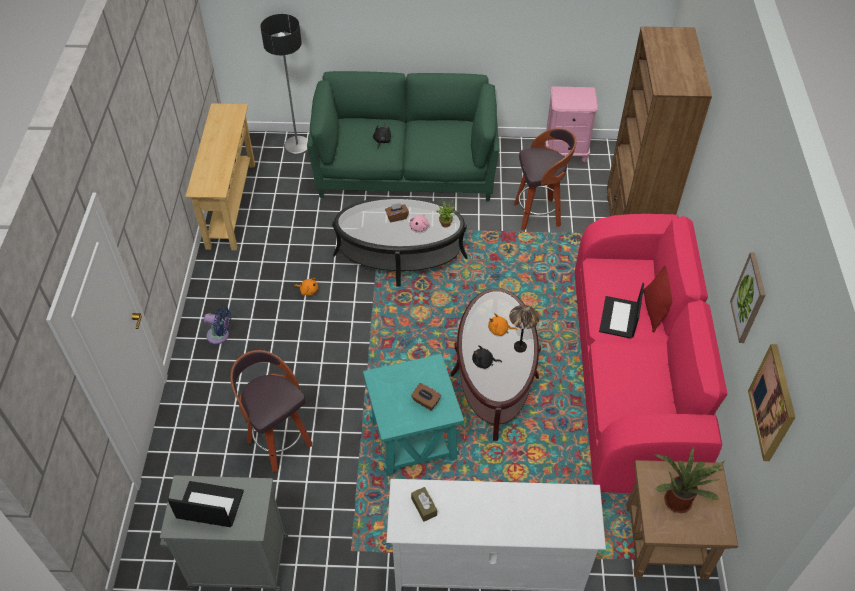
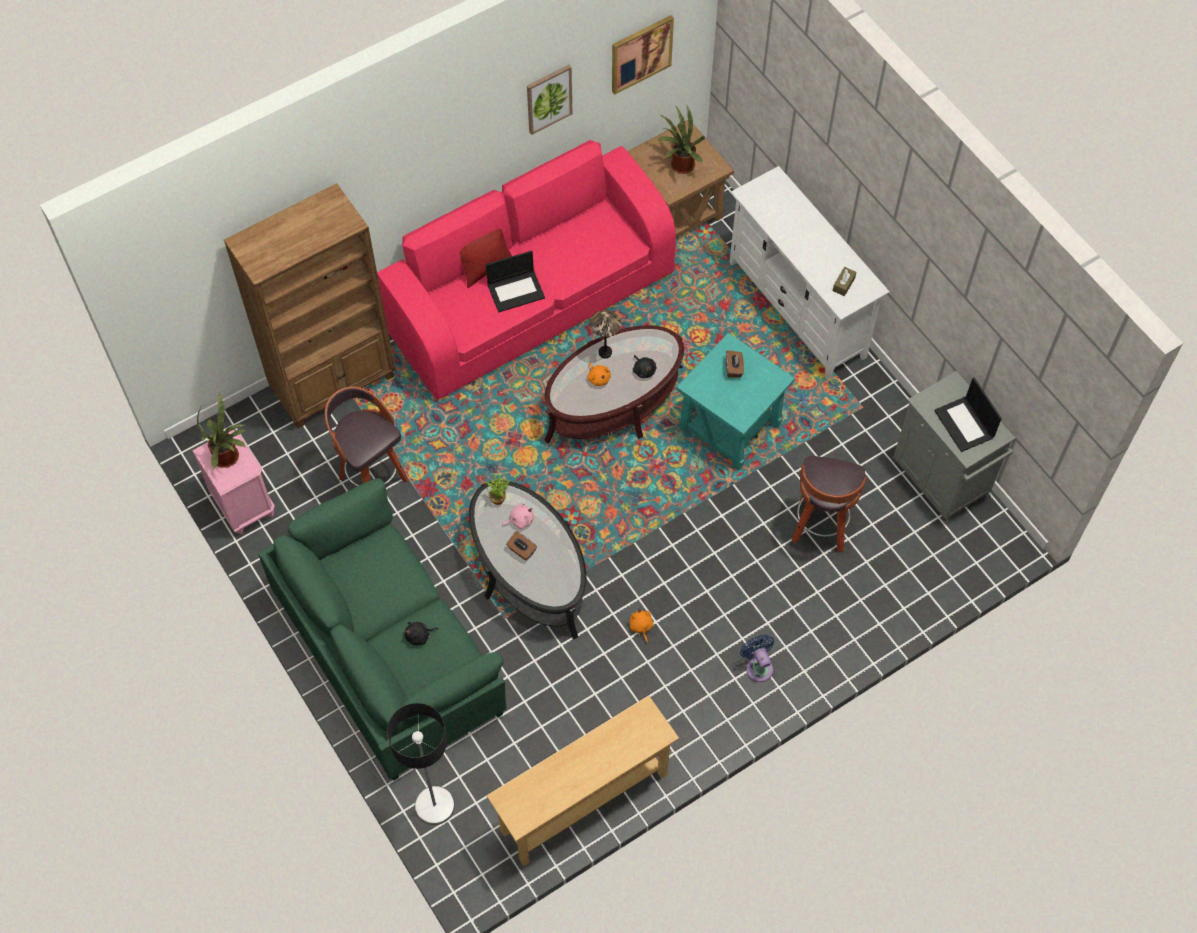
camera: 125 degrees left, 10 degrees up
(576, 99) = (229, 457): none -> potted plant

